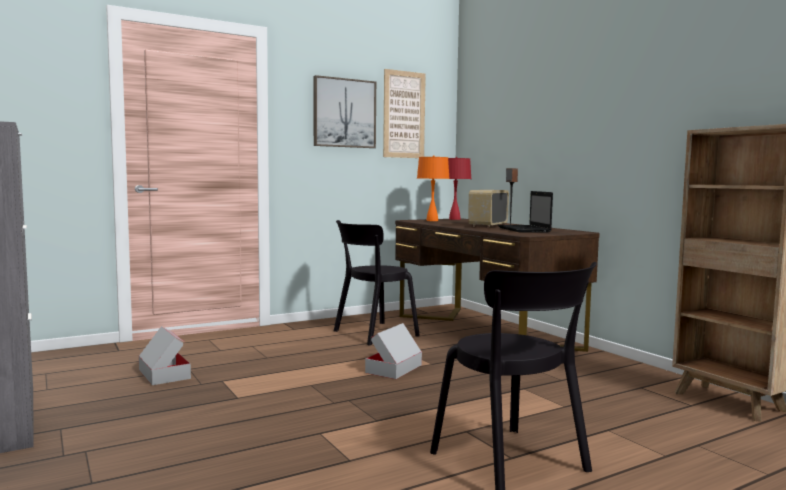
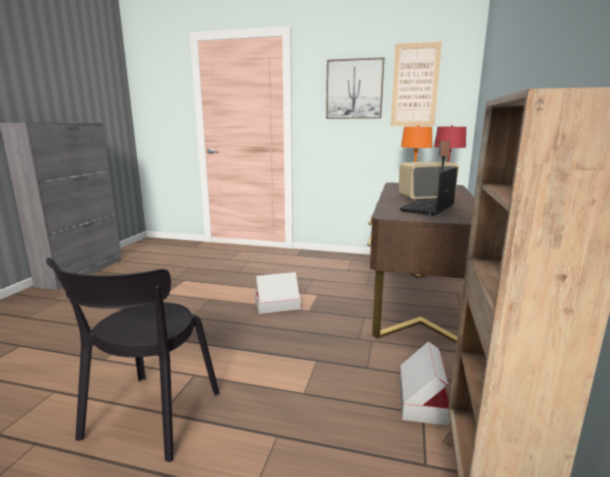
camera: 45 degrees right, 10 degrees up
(164, 374) = (175, 267): cardboard box -> cardboard box (421, 400)
(372, 334) = (332, 272): black chair -> none

